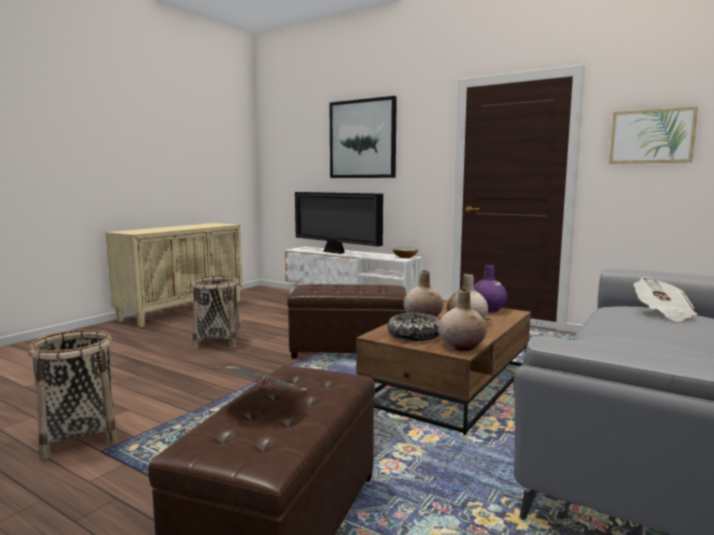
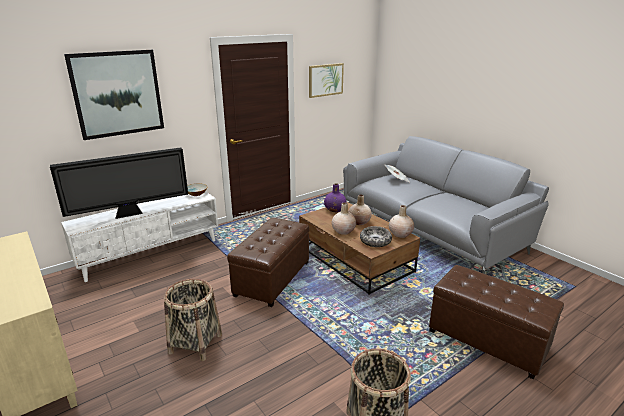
camera: 70 degrees left, 15 degrees up
(267, 402) = (494, 294): newspaper -> none

